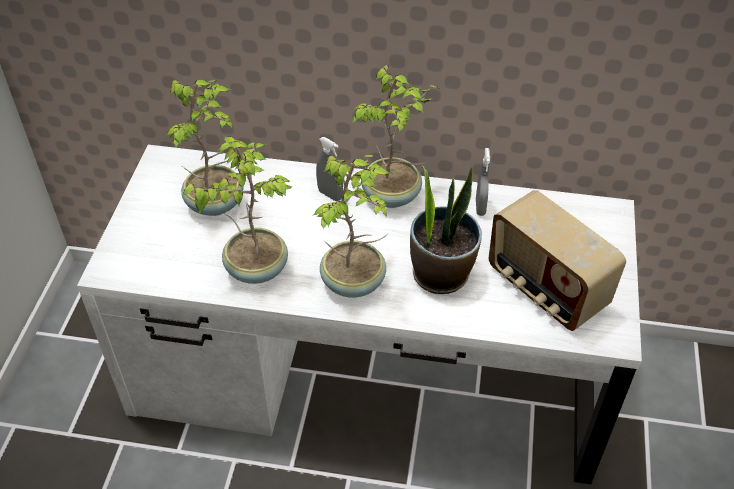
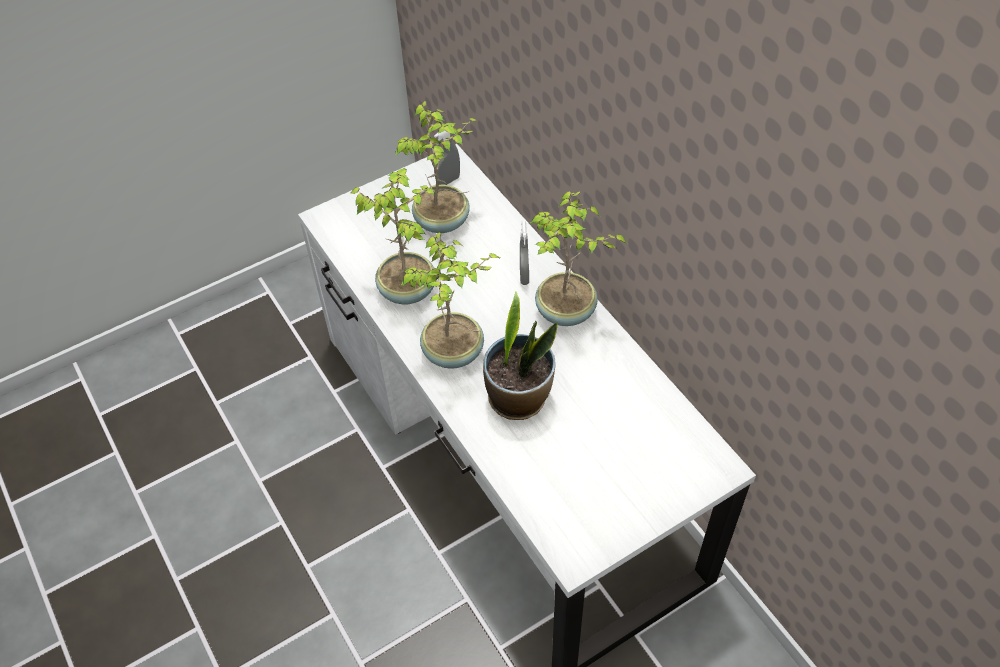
camera: 50 degrees right, 5 degrees up
(480, 207) = (619, 374): grey spray bottle -> grey spray bottle (448, 181)
(545, 289) = (576, 476): radio -> none

